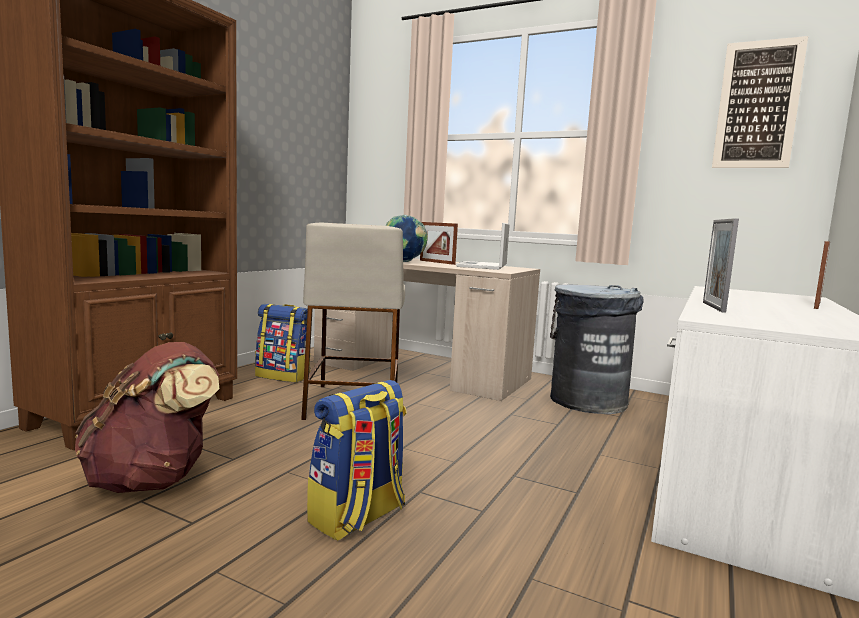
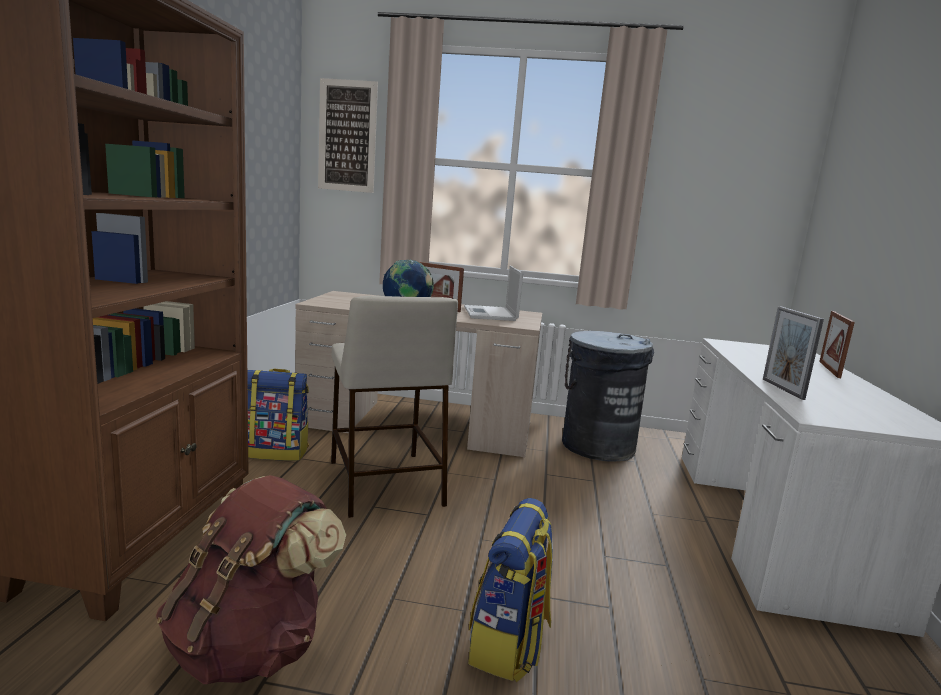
camera: 20 degrees left, 5 degrees up
(757, 105) = (747, 162): picture -> picture (347, 136)

